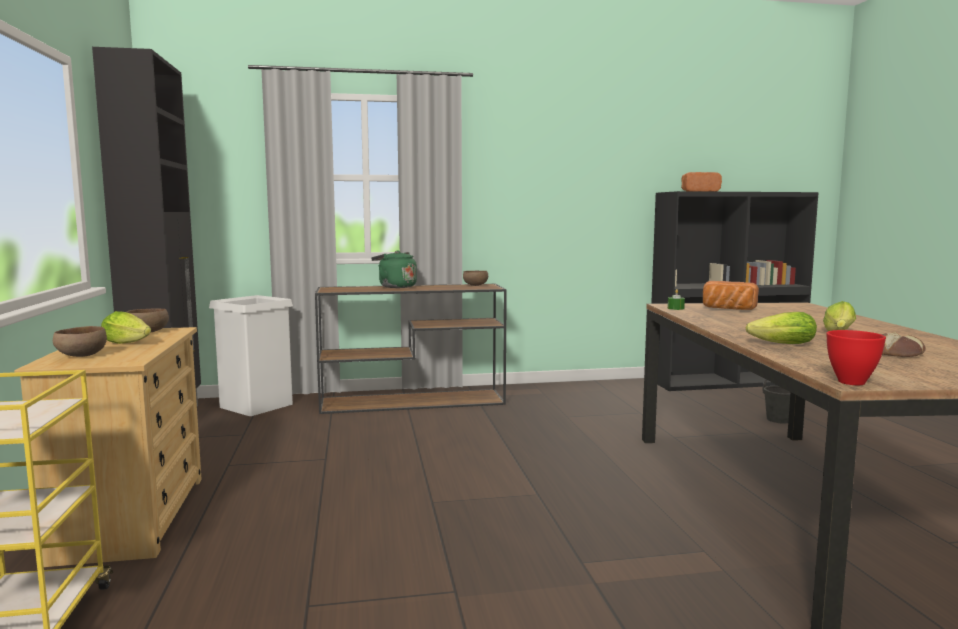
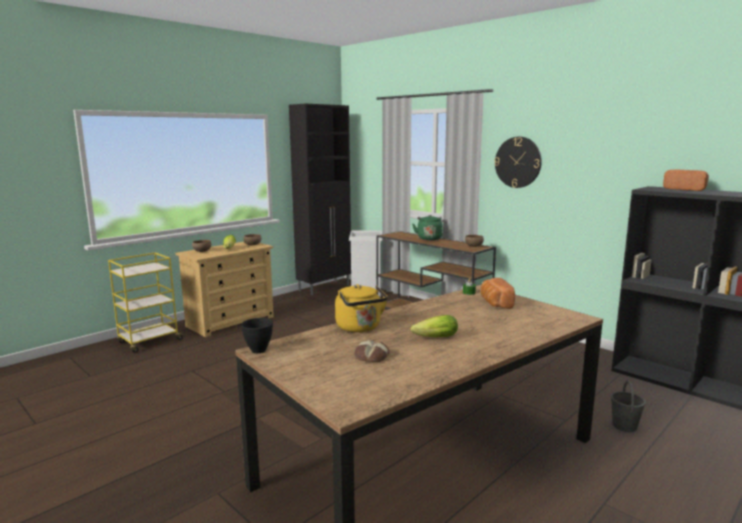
camera: 55 degrees right, 5 degrees up
(502, 172) = (518, 162): none -> wall clock
(778, 344) = (360, 328): lettuce -> yellow kettle
(850, 382) = (258, 350): red bowl -> black bowl

